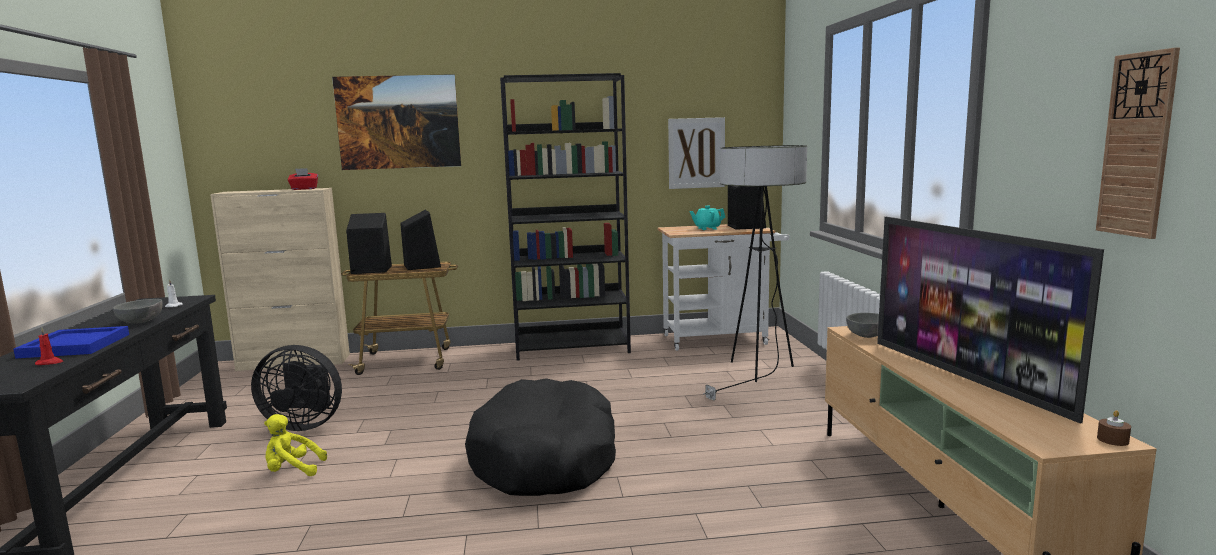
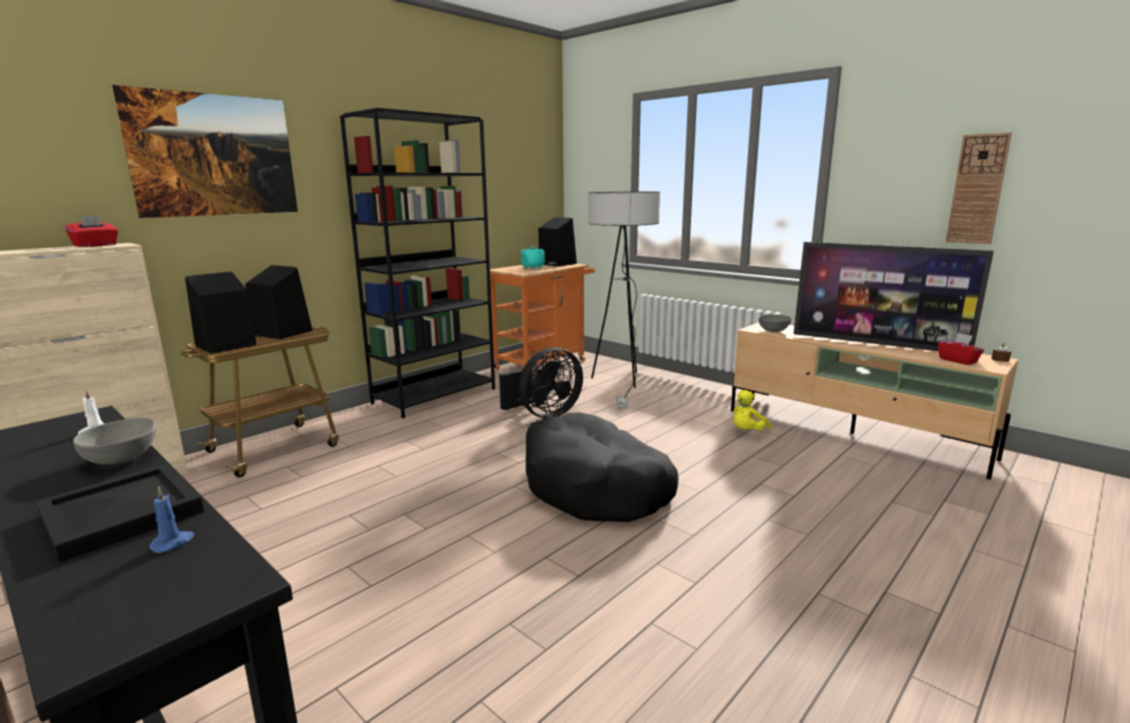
camera: 40 degrees left, 5 degrees up
(50, 363) = (173, 543): red candle -> blue candle
(74, 345) = (119, 514): blue tray -> black tray
(292, 471) = (375, 590): yellow plush toy -> yellow plush toy (747, 432)
(304, 424) = (283, 545): black fan -> black fan (544, 414)
(696, 153) = (508, 199): picture -> none
(721, 339) = (544, 363): white cart -> orange cart
(1023, 423) = (958, 360): none -> red tissue box

